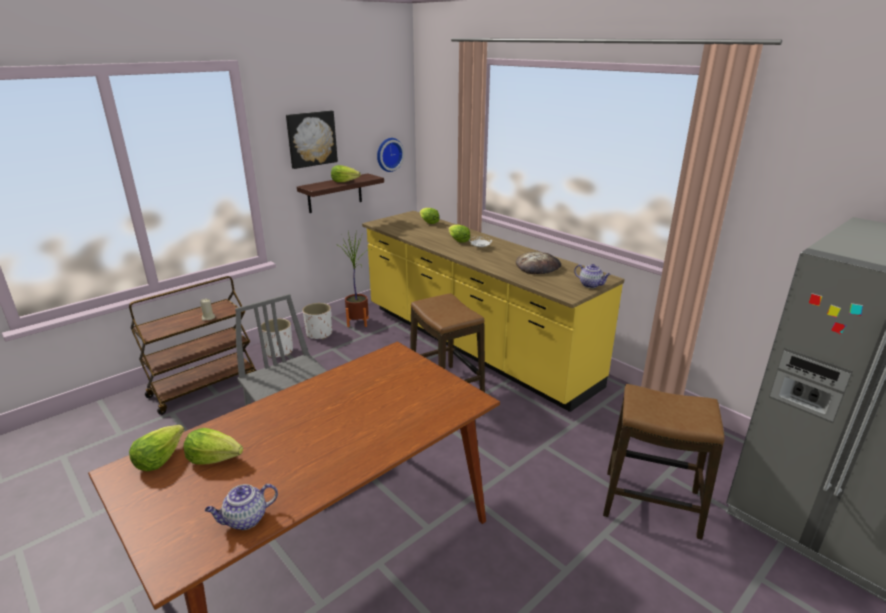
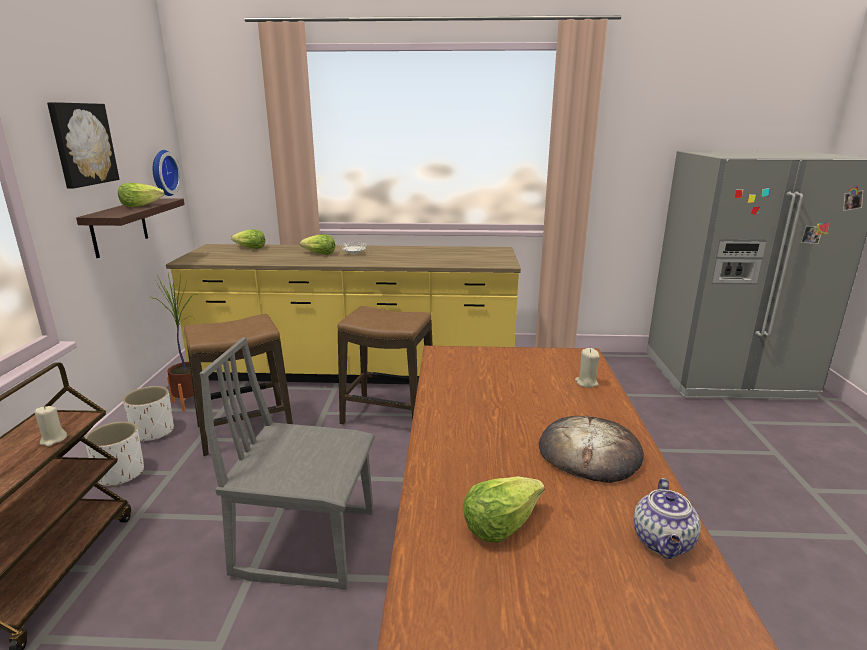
camera: 45 degrees left, 5 degrees down
(159, 458) = (438, 573): lettuce -> none
(426, 419) = (586, 383): none -> beige candle
(538, 266) = (436, 254): bread -> bread (589, 453)
(591, 285) = (502, 255): teapot -> none
(651, 504) = (646, 415): stool -> stool (245, 430)

